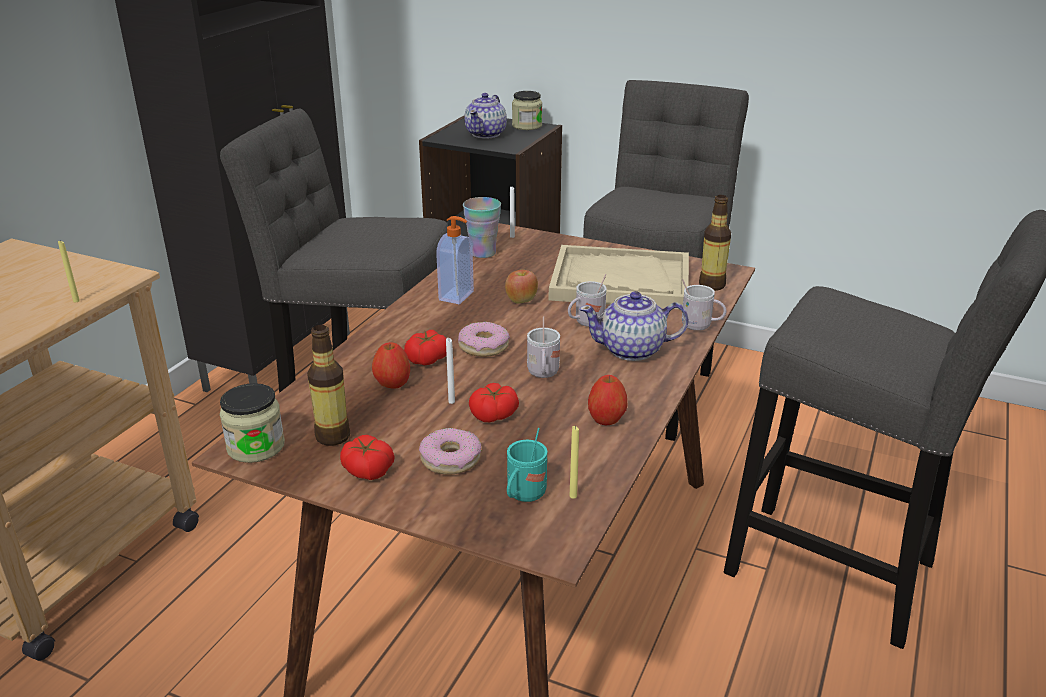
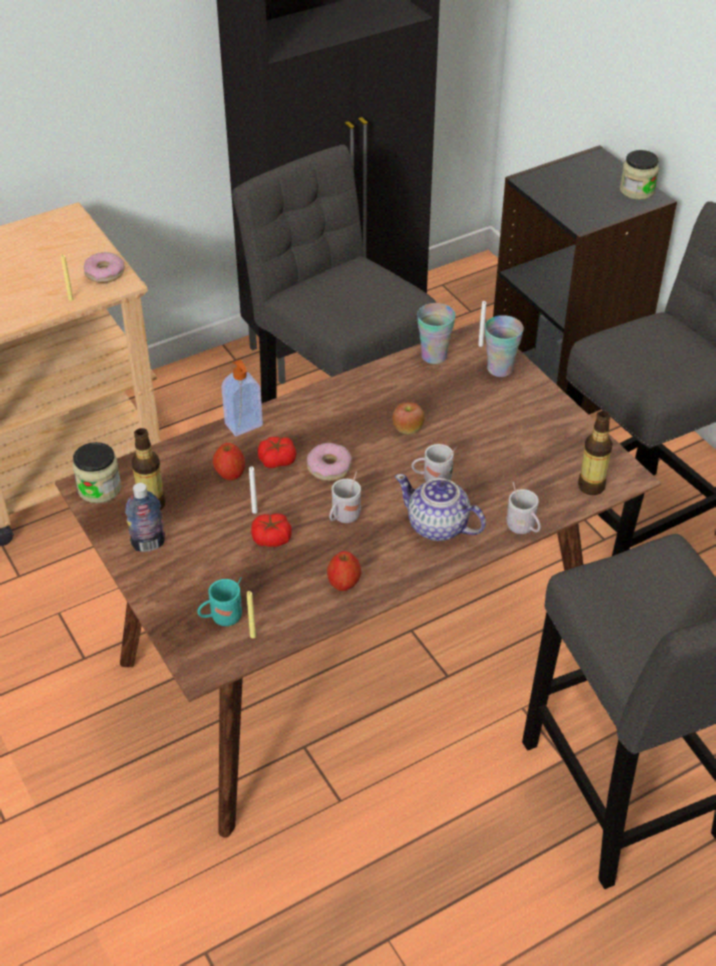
camera: 35 degrees right, 15 degrees up
(368, 470) = (148, 544): tomato -> bottle
(450, 459) = (206, 563): donut -> donut (105, 273)
(457, 296) = (362, 401): soap dispenser -> soap dispenser (244, 426)
(486, 134) = (580, 190): teapot -> none
(546, 244) = (500, 369): none -> cup
(620, 281) = (514, 444): beige tray -> none

